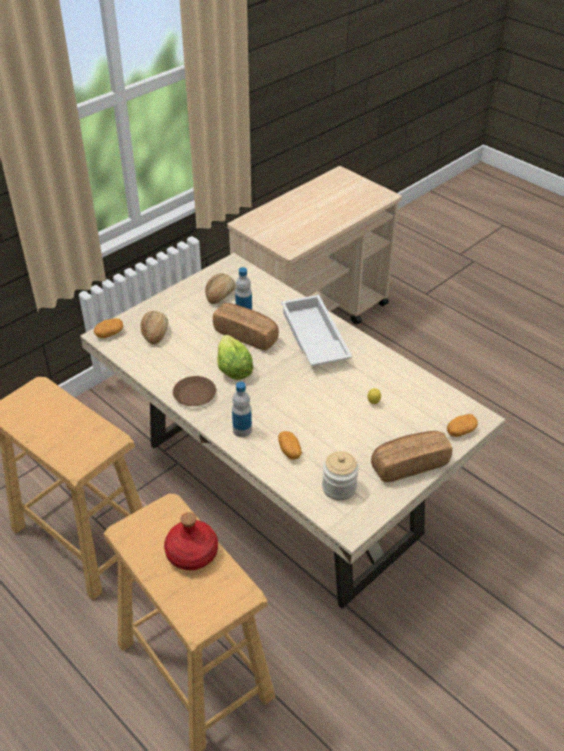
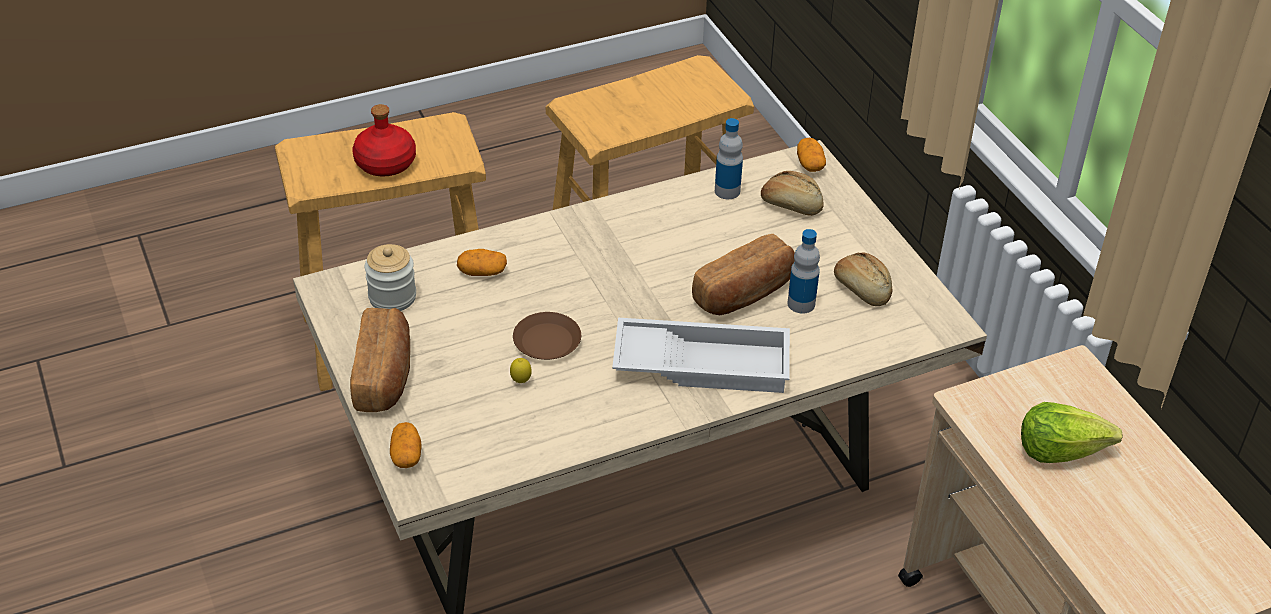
camera: 110 degrees right, 0 degrees up
(194, 394) = (639, 214): brown plate -> brown plate (547, 341)
(233, 368) = (675, 261): lettuce -> lettuce (1060, 449)
(242, 430) = (546, 241): bottle -> bottle (727, 191)

